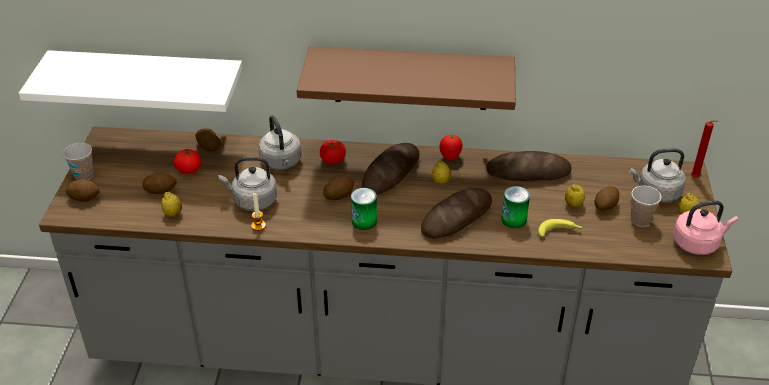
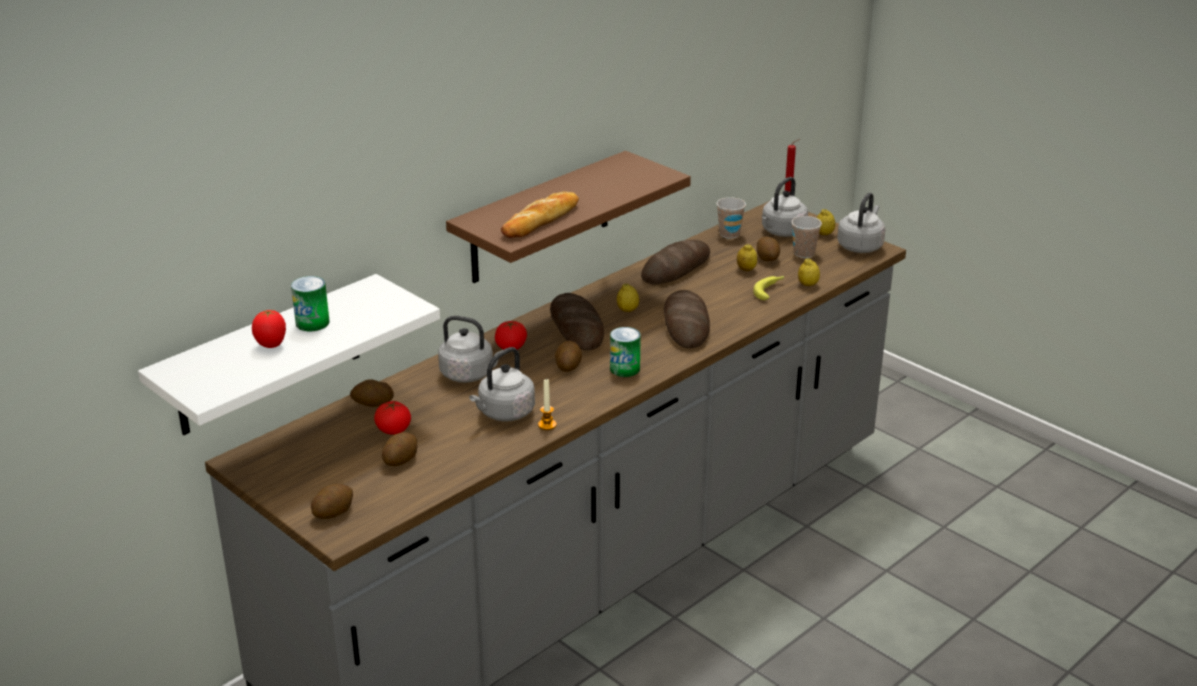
camera: 50 degrees left, 10 degrees down
(84, 176) = (292, 499): cup -> cup (729, 234)
(173, 214) = (452, 466): lemon -> lemon (808, 284)
(356, 78) = (541, 220): none -> bread
(450, 157) = (601, 291): tomato -> tomato (271, 345)
(514, 219) = (727, 302): can -> can (312, 323)
(697, 243) = (860, 246): pink kettle -> grey kettle

